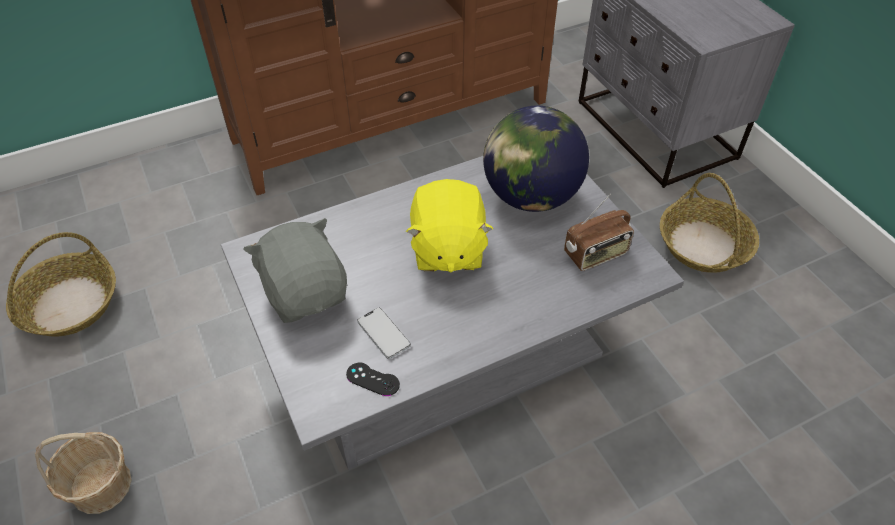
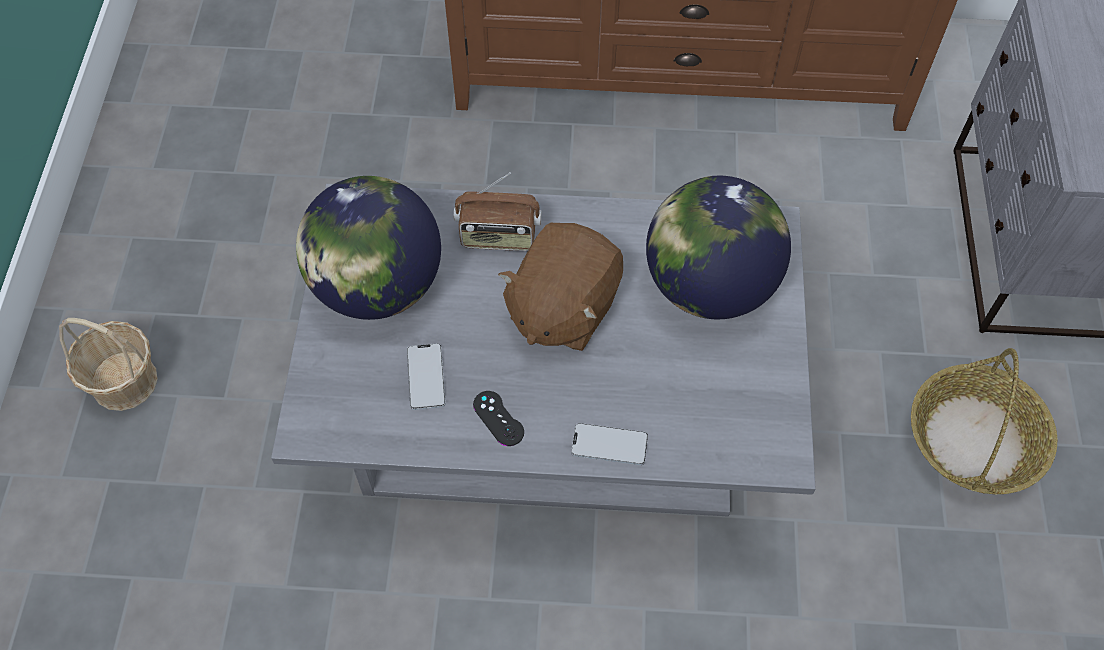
camera: 30 degrees right, 10 degrees up
(70, 304) = (193, 159): basket -> none
(306, 292) = (377, 286): grey plush toy -> globe
(373, 379) = (382, 424): black game controller -> black game controller (498, 418)
(447, 249) = (562, 308): yellow plush toy -> brown plush toy
(541, 316) = (609, 445): none -> phone
(596, 255) = (731, 401): radio -> radio (498, 237)

